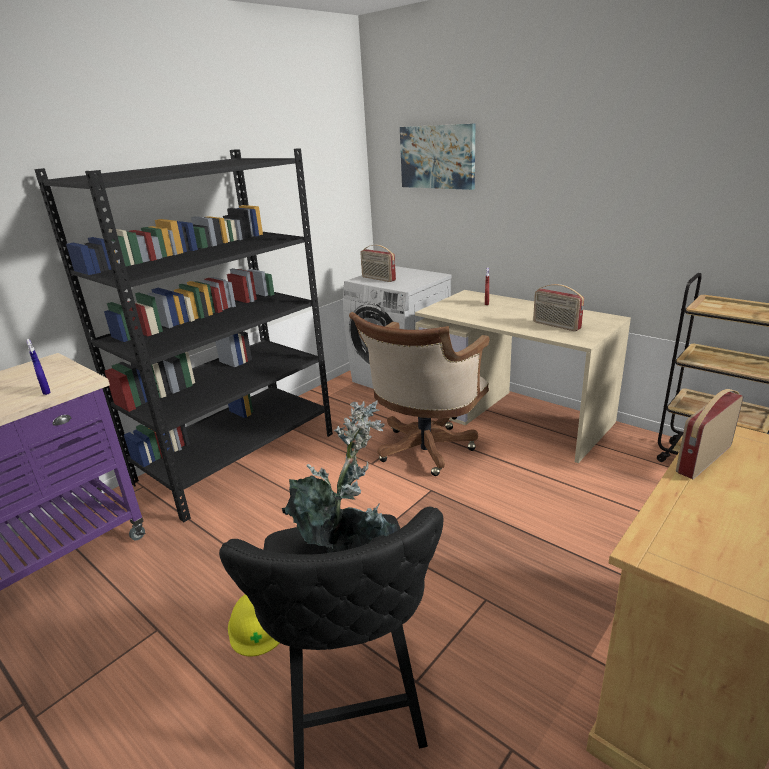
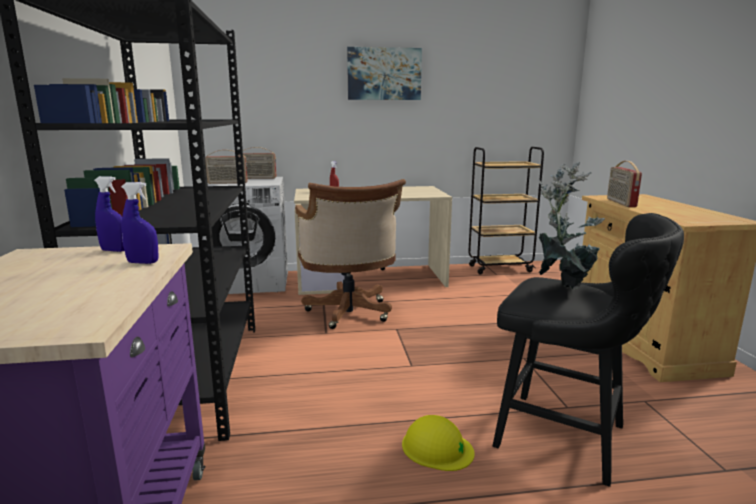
camera: 50 degrees left, 10 degrees down
(70, 372) = (114, 250): none -> blue spray bottle
(437, 157) = (260, 75): picture -> picture (384, 74)
(556, 325) = (407, 193): radio -> radio (257, 178)

